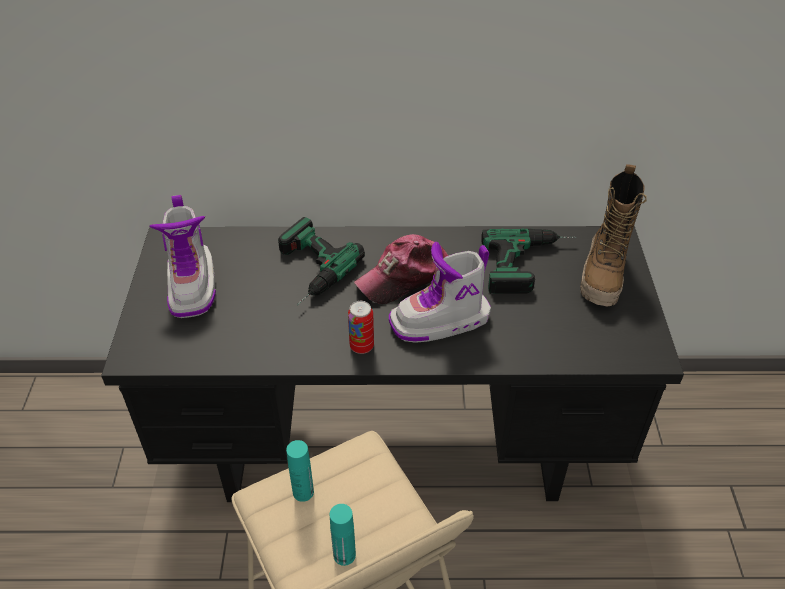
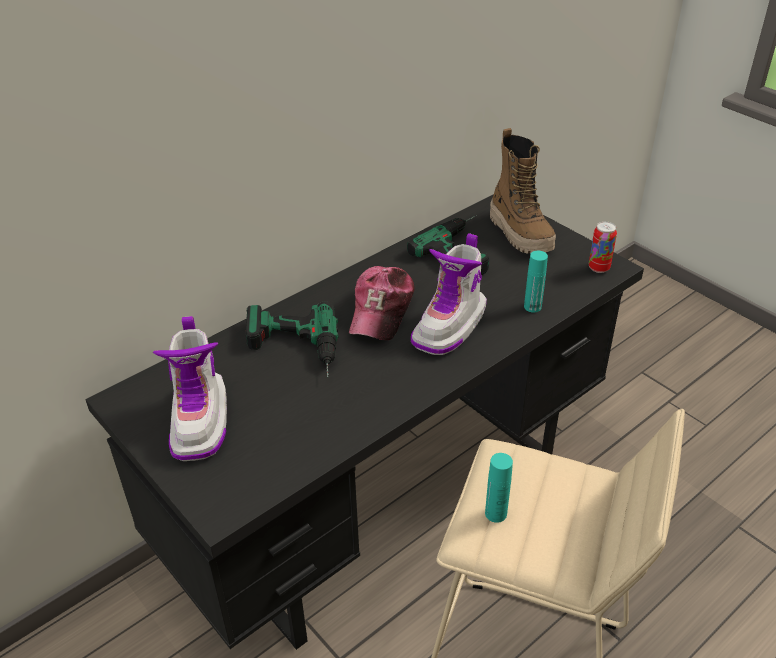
camera: 40 degrees left, 5 degrees down
(192, 284) = (200, 420): boot -> boot turned 45 degrees clockwise
(344, 555) = (580, 532): turquoise bottle -> turquoise bottle (532, 307)
(361, 346) = (414, 379): can -> can (599, 268)

